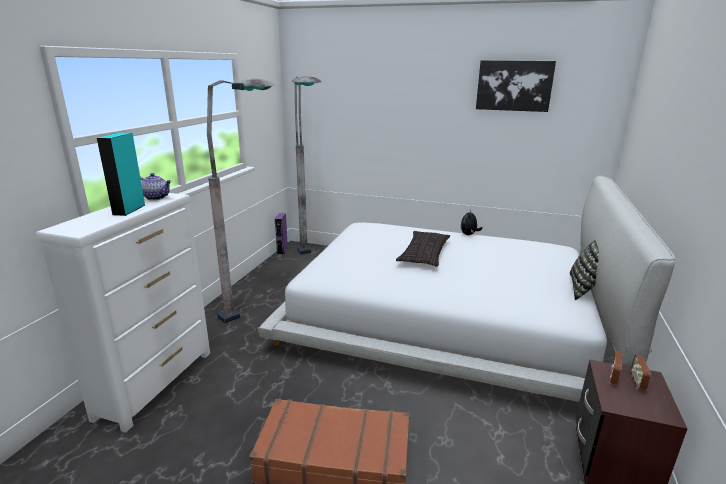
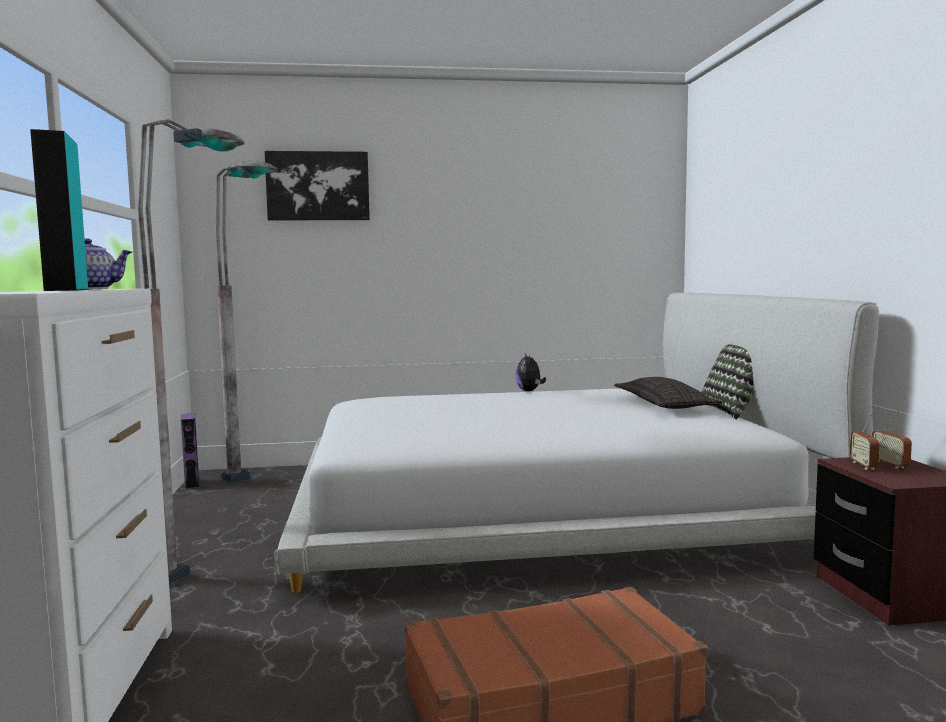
camera: 25 degrees left, 15 degrees down
(424, 254) = (497, 409): pillow -> pillow (664, 404)
(514, 85) = (546, 186): picture -> picture (318, 186)

